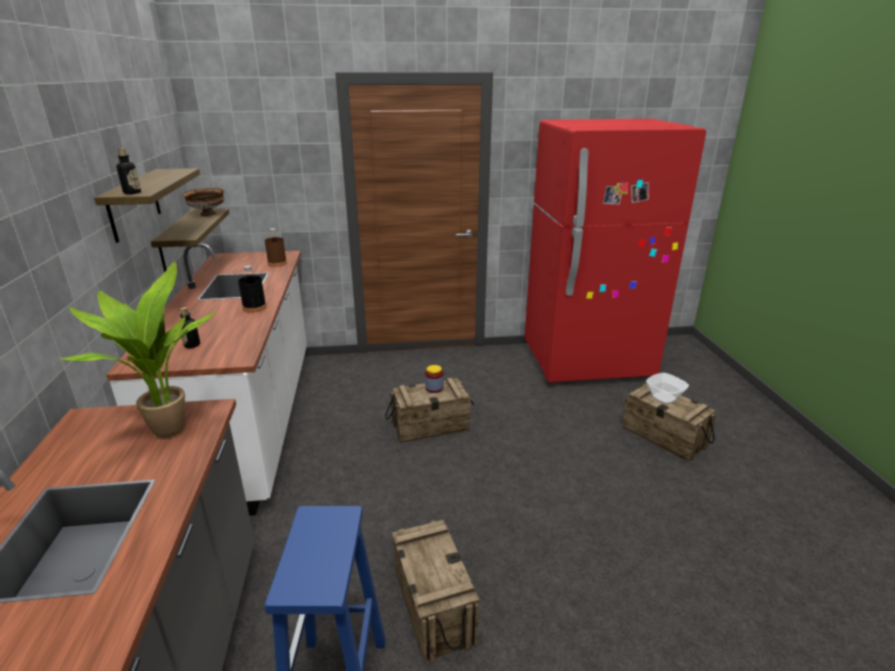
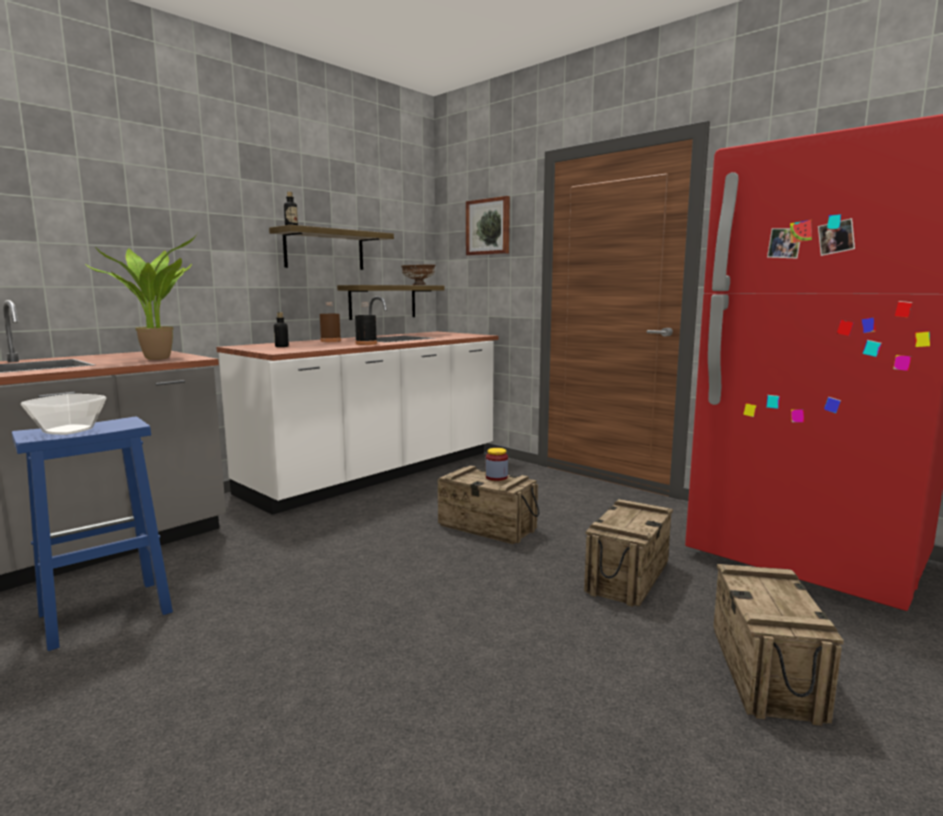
camera: 50 degrees right, 15 degrees down
(270, 142) = (488, 227): none -> picture
(277, 263) = (457, 336): brown bottle -> brown bottle (330, 341)
(432, 607) = (230, 618): crate -> crate (627, 577)
(664, 398) = (770, 589): bowl -> bowl (68, 430)

